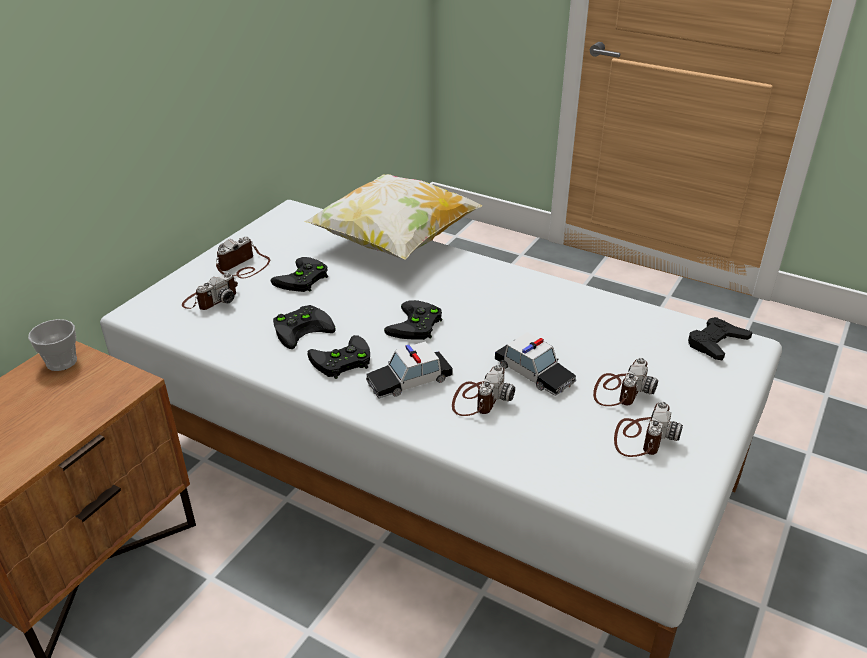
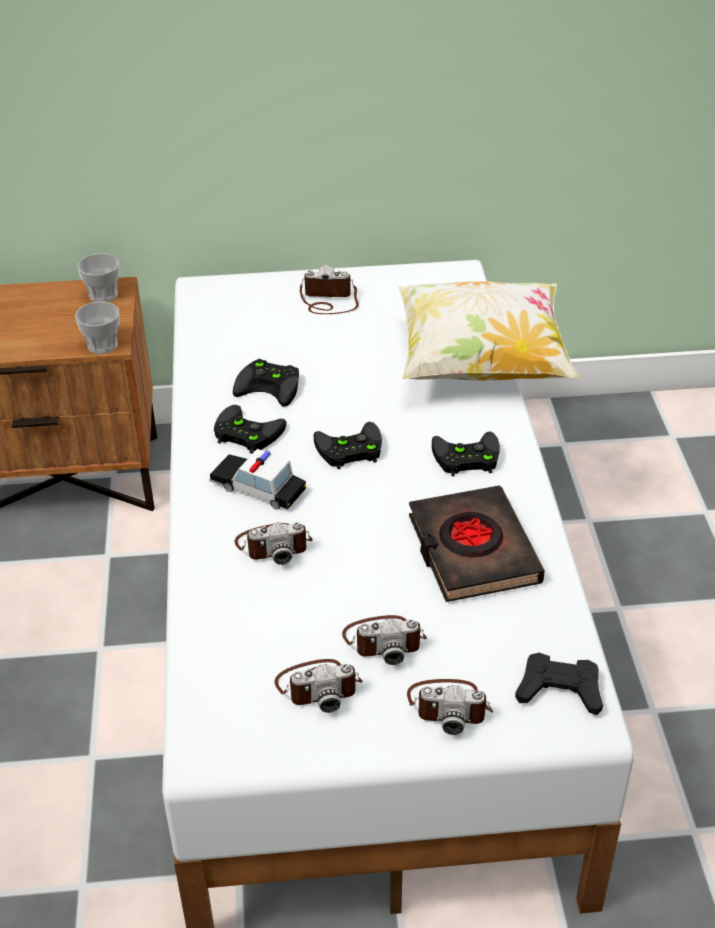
camera: 55 degrees right, 5 degrees up
(129, 389) = (102, 345): none -> cup
(211, 299) = (259, 313): camera -> camera (449, 706)
(302, 280) = (346, 344): black game controller -> black game controller (464, 458)
(534, 373) = (351, 564): toy car -> none
(568, 321) = (472, 550): none -> black book

